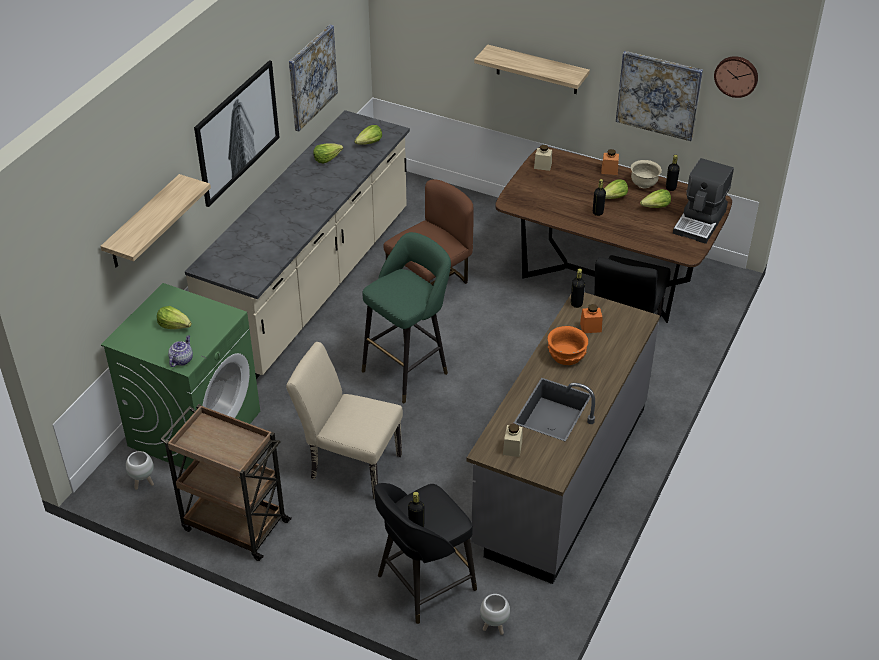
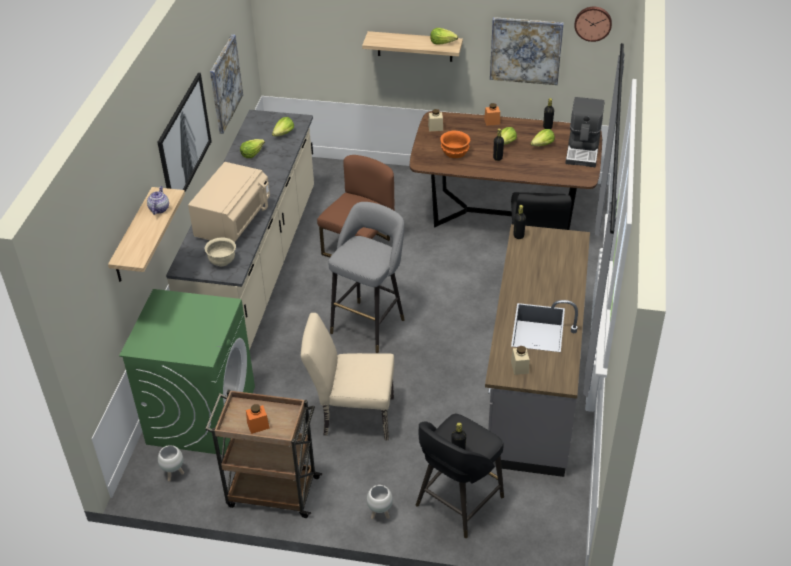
camera: 15 degrees left, 0 degrees up
(175, 325) = (181, 324): lettuce -> lettuce (442, 42)
(181, 359) = (200, 353): teapot -> teapot (159, 209)
(276, 228) = (233, 222): none -> beige microwave
(408, 370) = (370, 323): green stool -> grey stool
(494, 627) = (531, 525): white planter -> white planter (380, 514)
(566, 355) = (529, 280): orange bowl -> orange bowl (454, 152)
(590, 327) = (539, 253): orange jar -> orange jar (258, 425)
(643, 184) = (524, 128): beige bowl -> beige bowl (222, 261)

